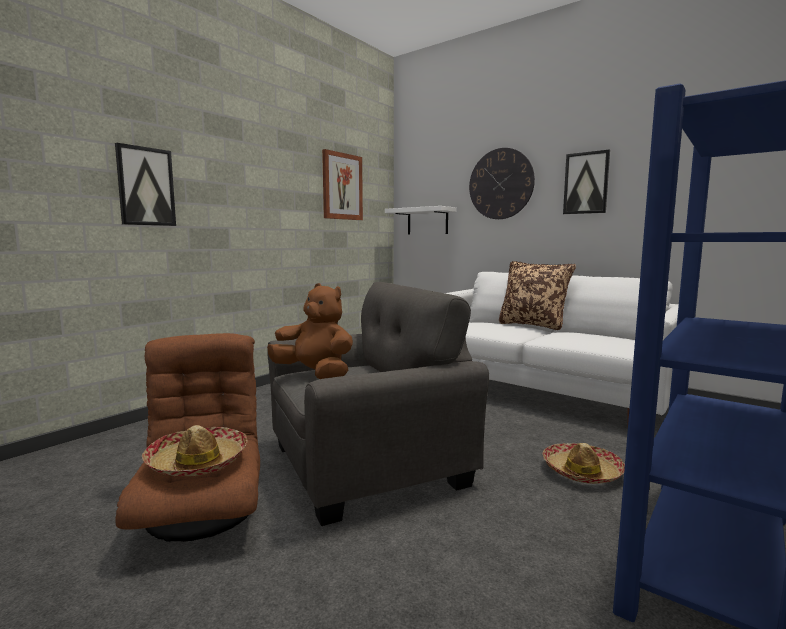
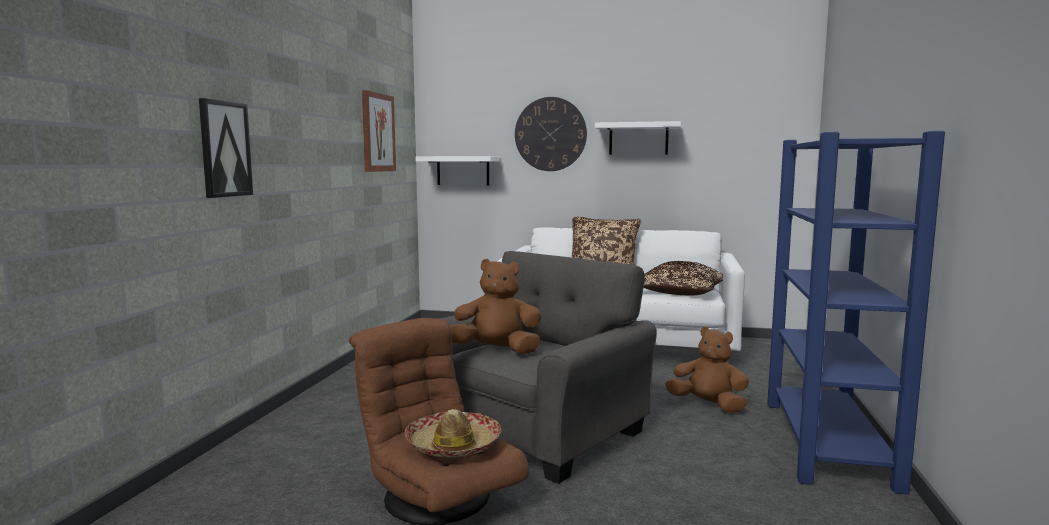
camera: 25 degrees left, 0 degrees up
(582, 472) = (708, 405): hat -> brown plush toy
(586, 183) = (638, 139): picture -> white shelf
(604, 341) = (681, 291): none -> brown pillow

